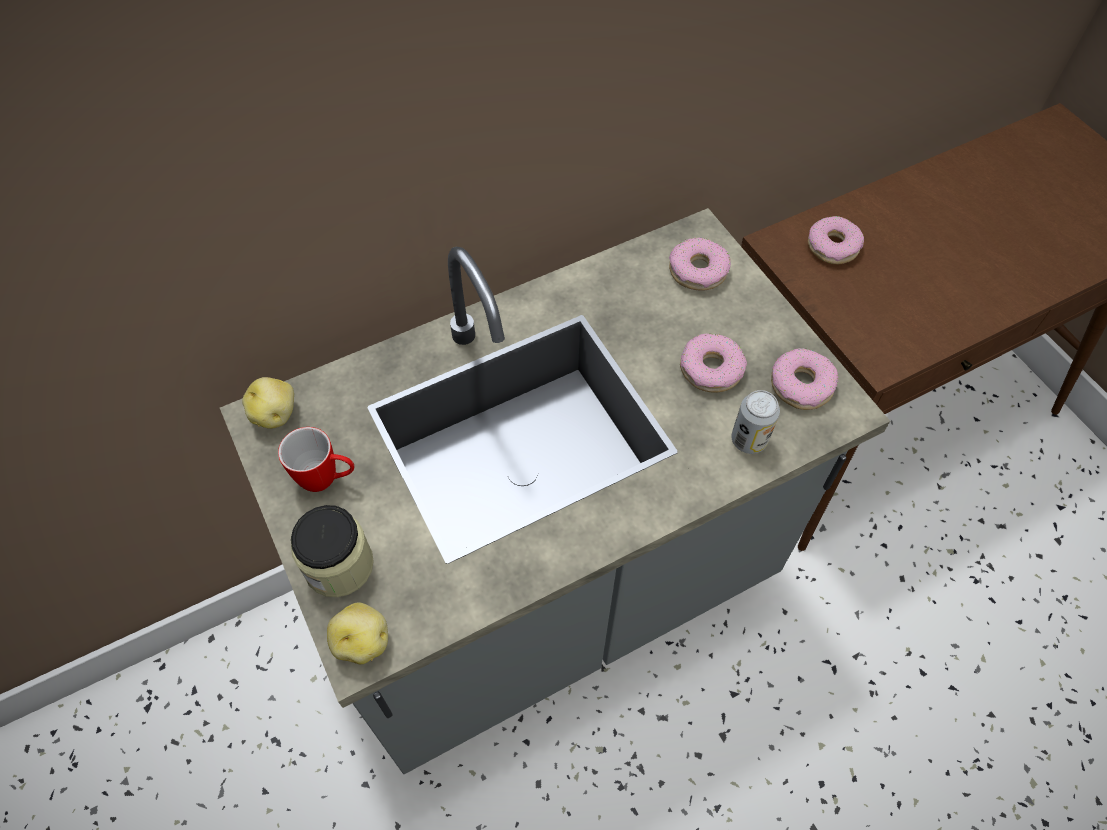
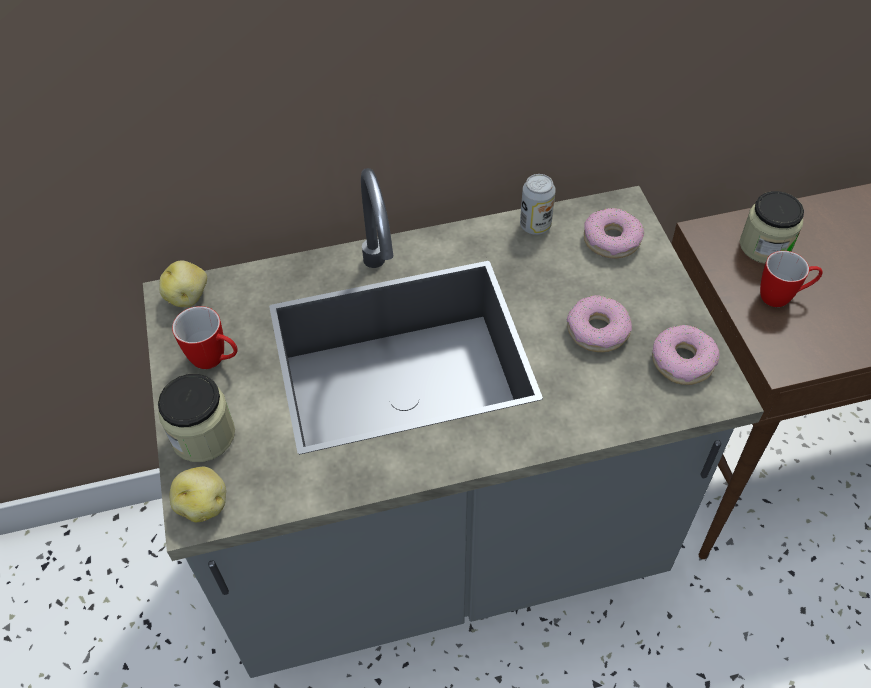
camera: 15 degrees right, 5 degrees down
(749, 440) = (615, 401): can -> can (535, 225)
(833, 246) = (765, 246): donut -> jar
(863, 296) = (782, 297): none -> mug

